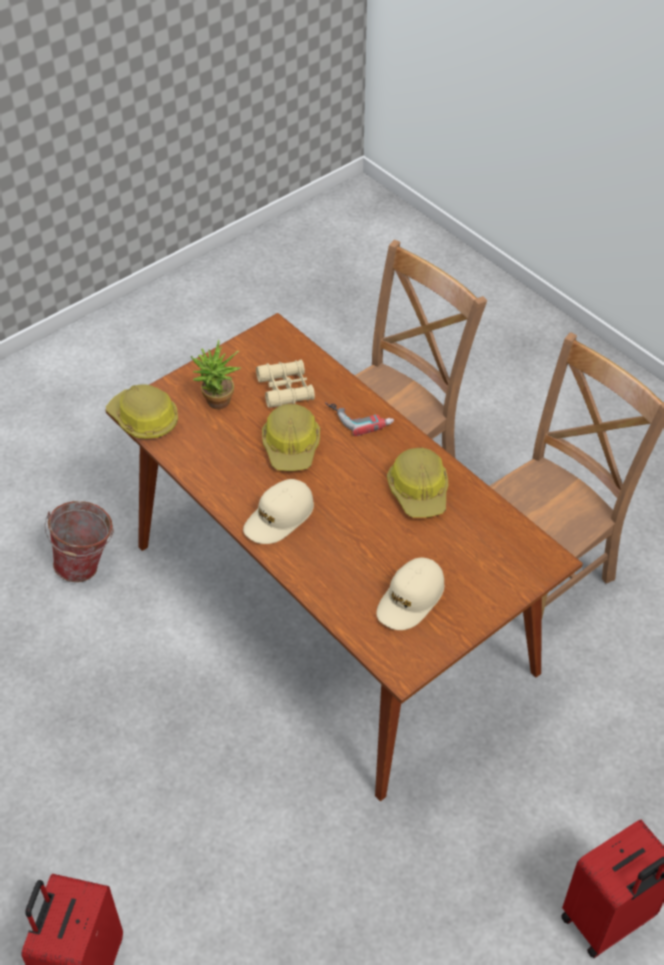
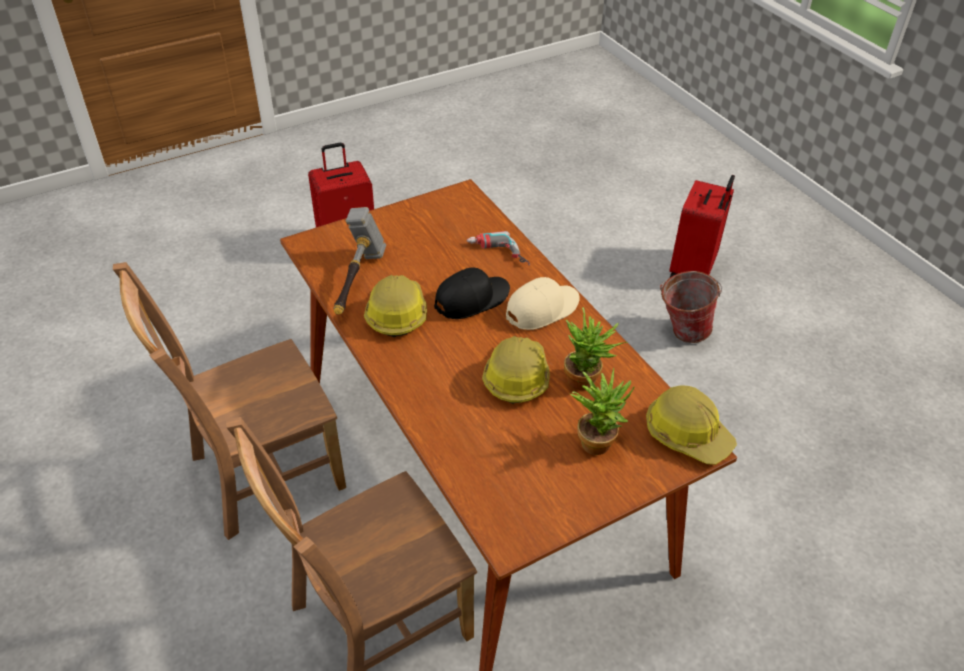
camera: 170 degrees left, 5 degrees down
(88, 566) = (735, 561): bucket -> bucket (681, 332)
(229, 450) = (587, 382): none -> potted plant
(285, 389) = (510, 447): beige binoculars -> none
(351, 518) = (472, 299): none -> black cap
(360, 416) = (430, 399): power drill -> power drill (497, 255)
(410, 599) = (440, 233): beige cap -> none
(472, 520) = (357, 282): none -> hammer

